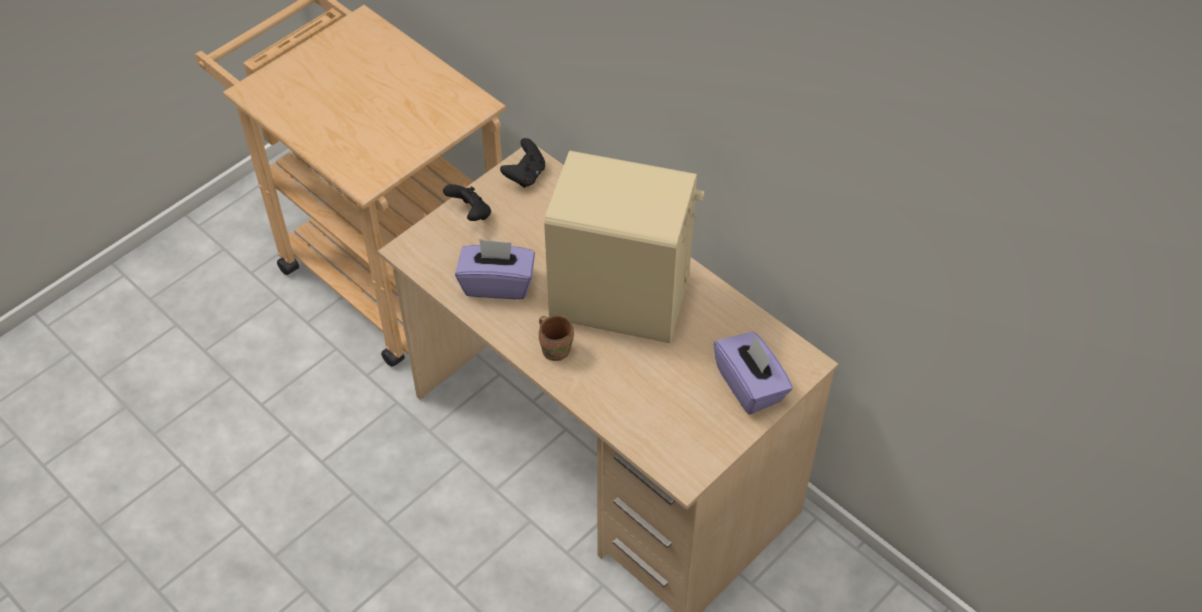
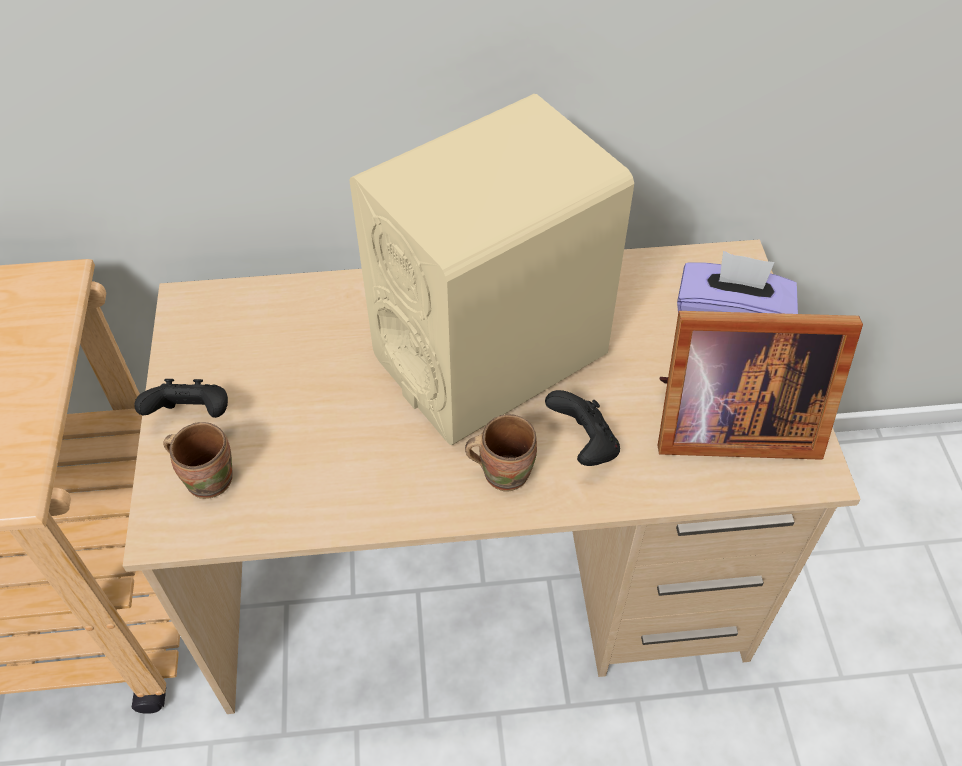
camera: 50 degrees left, 0 degrees up
(445, 245) = (209, 477): none -> brown mug
(497, 283) = (336, 463): purple tissue box -> none
(525, 175) = (205, 322): black game controller -> black game controller (583, 445)
(678, 423) = (727, 424): none -> picture frame

